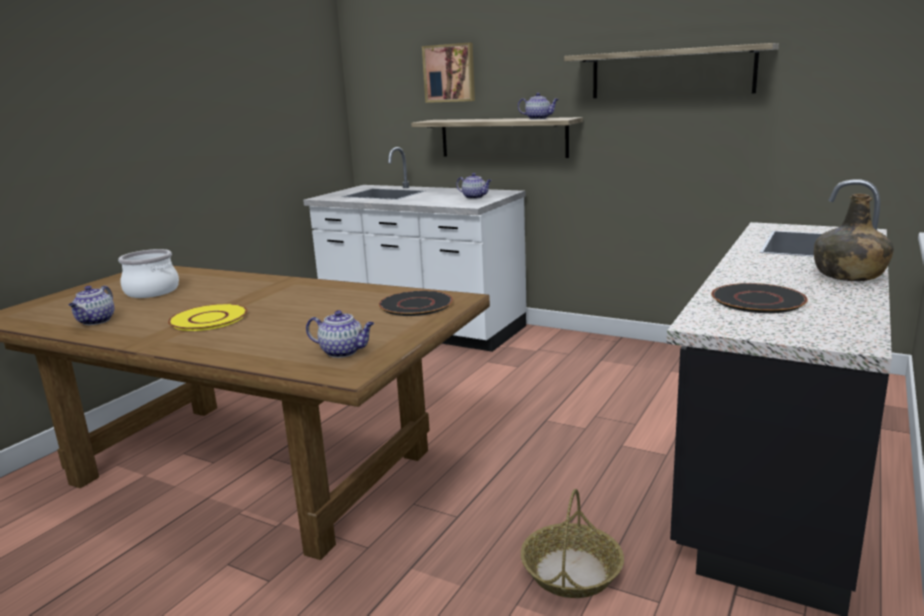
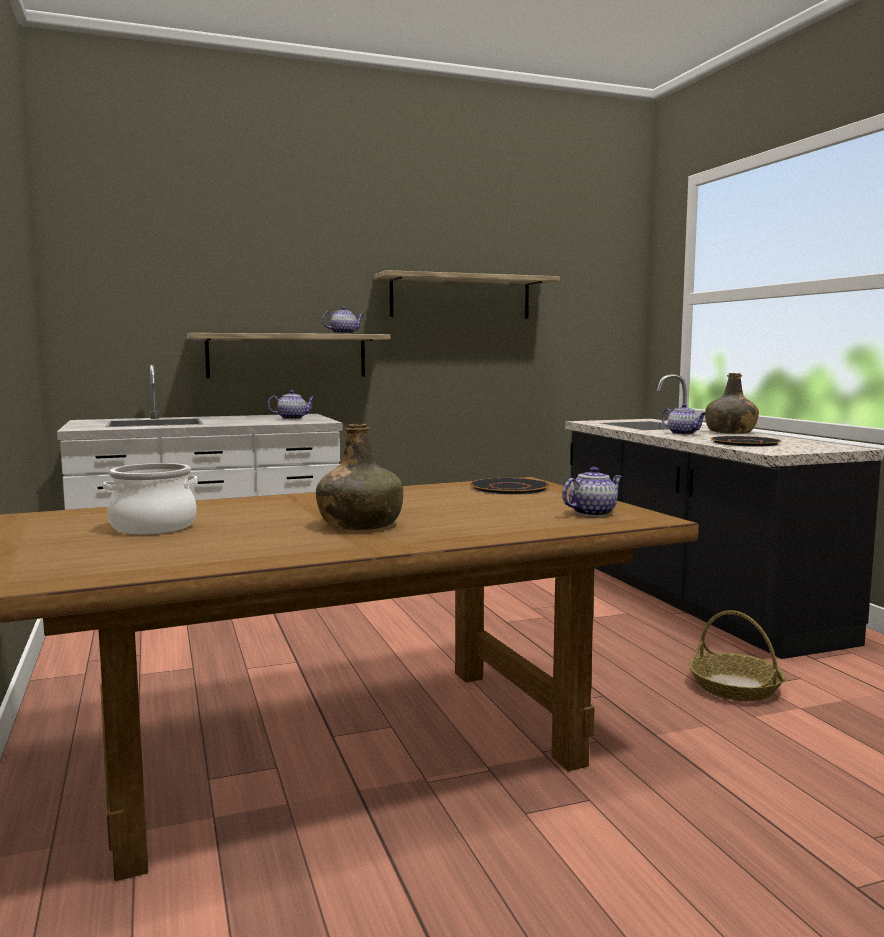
camera: 50 degrees left, 10 degrees down
(96, 321) = (215, 553): teapot -> teapot (683, 433)
(209, 319) = (360, 525): yellow plate -> green bottle
(450, 73) = (216, 279): picture -> none

